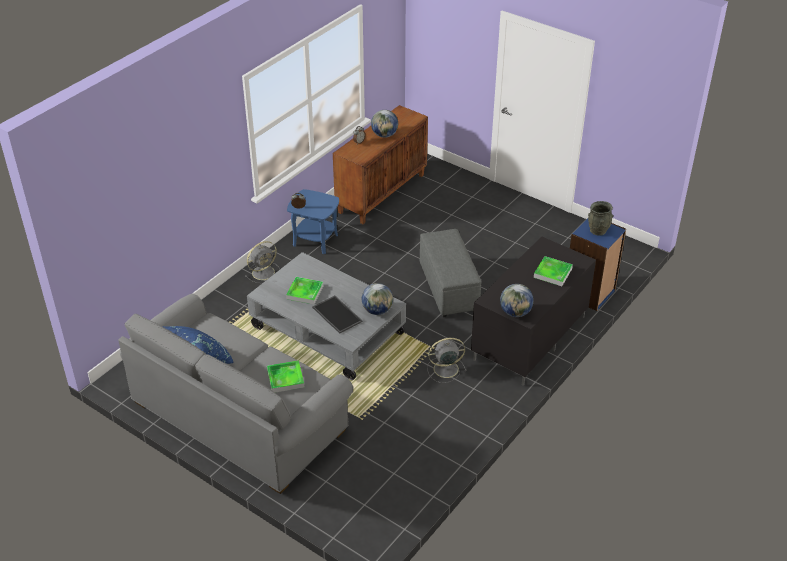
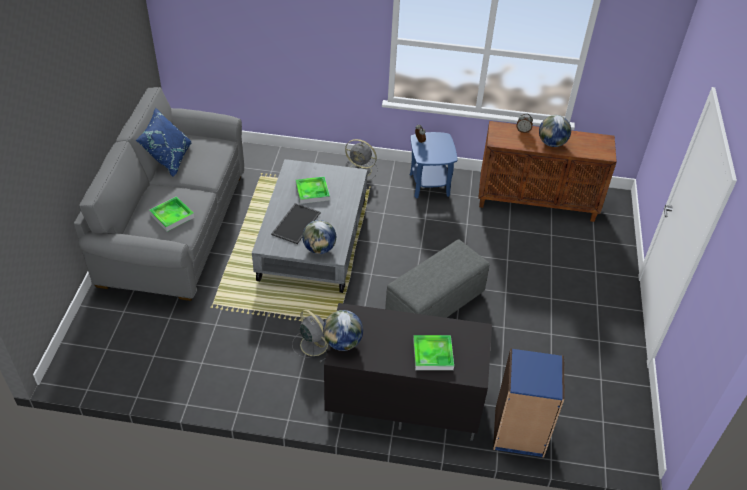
camera: 60 degrees right, 5 degrees up
(598, 230) = (537, 372): grey vase -> none

